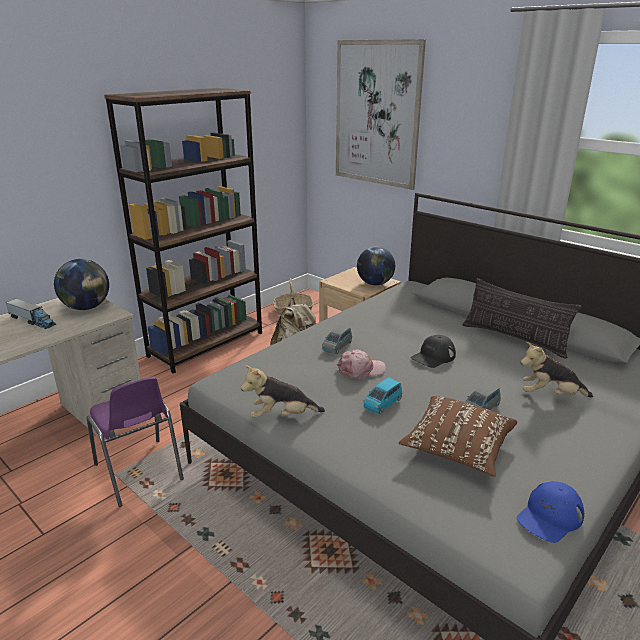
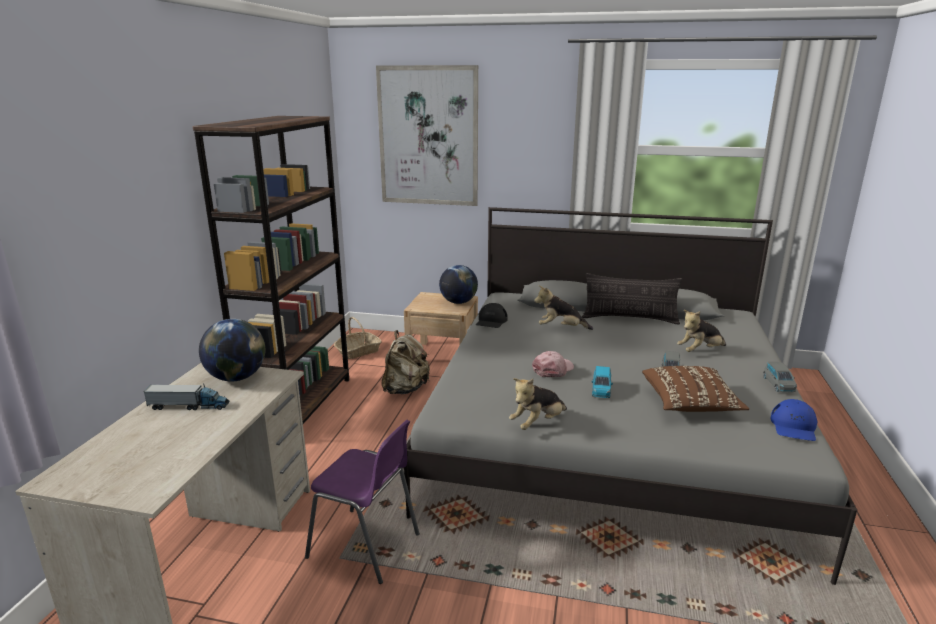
camera: 30 degrees left, 5 degrees down
(337, 346) = (507, 357): grey toy car -> grey toy car (778, 385)
(426, 331) = (561, 328): none -> plush toy
(433, 356) = (592, 346): black cap -> black cap (491, 321)

